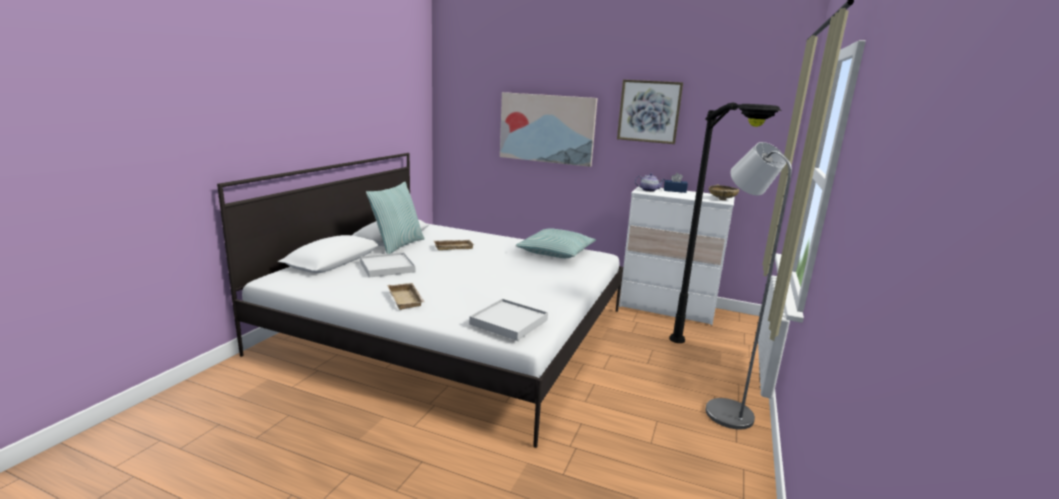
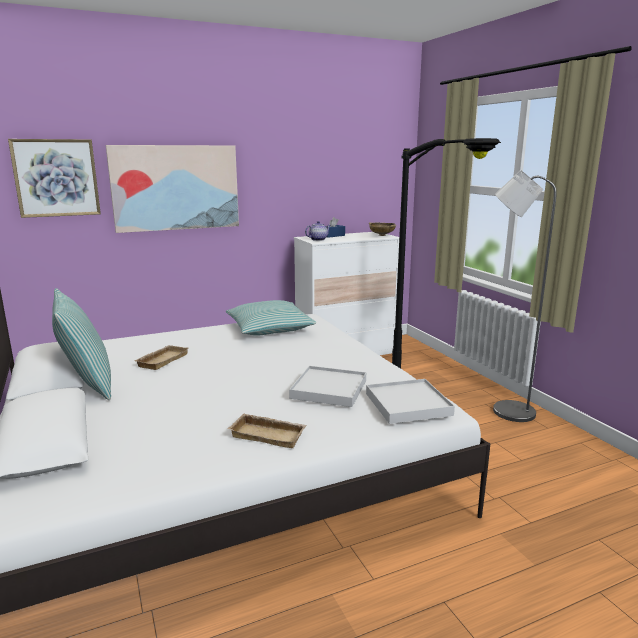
camera: 45 degrees left, 0 degrees up
(387, 267) = (149, 413): white tray -> white tray (328, 389)
(649, 111) = (290, 157): picture -> picture (56, 178)

